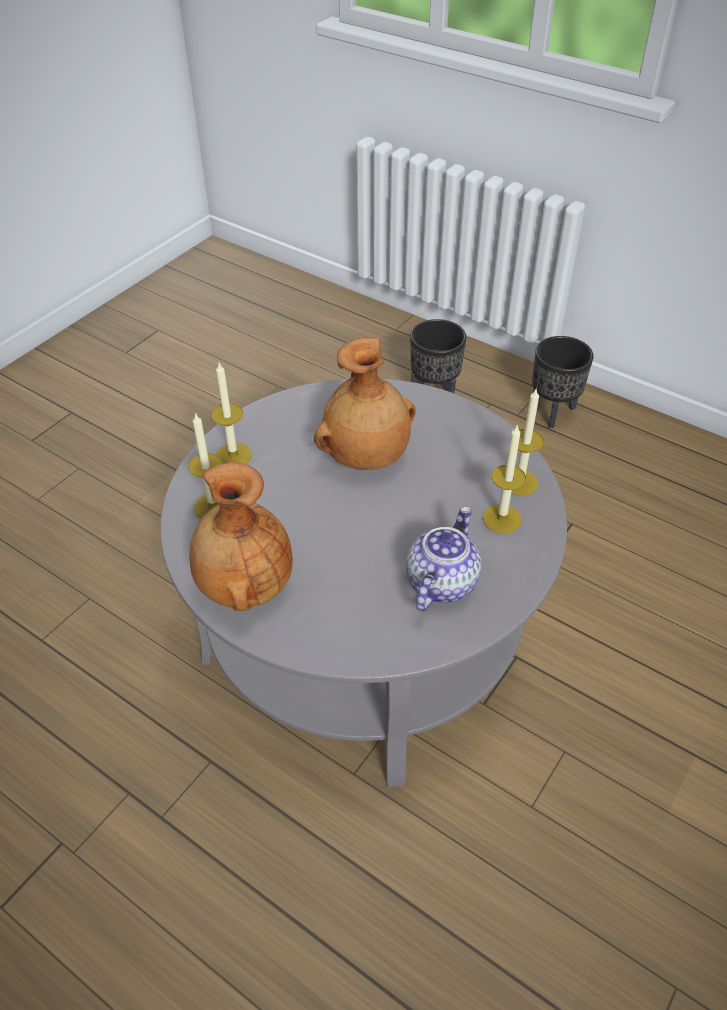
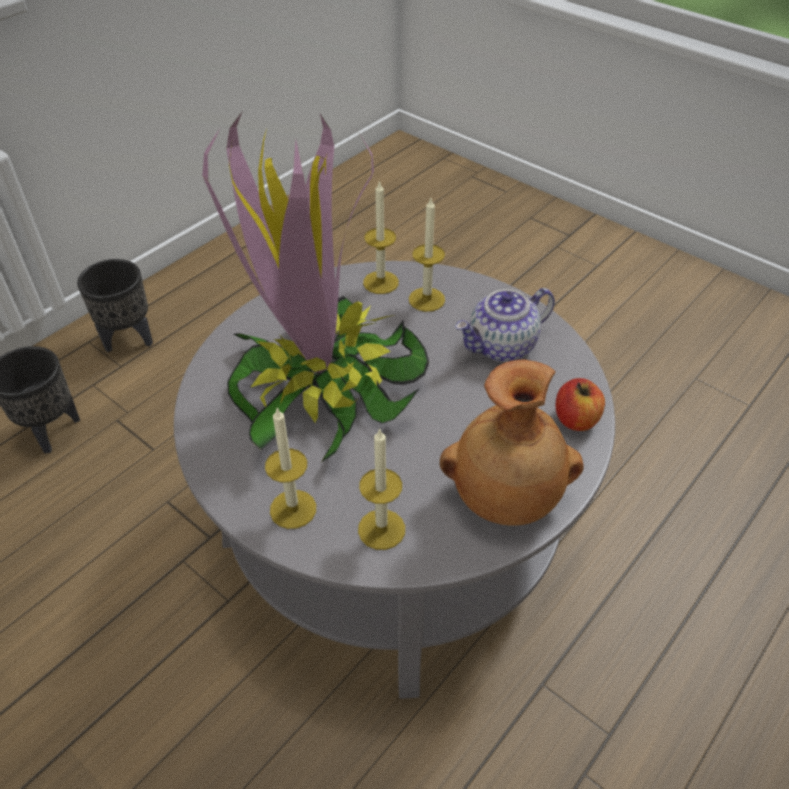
camera: 85 degrees left, 0 degrees up
(343, 642) = (576, 419): none -> apple
(367, 456) = (322, 385): brown vase -> potted plant
(441, 581) = (502, 347): teapot -> teapot turned 60 degrees counterclockwise

